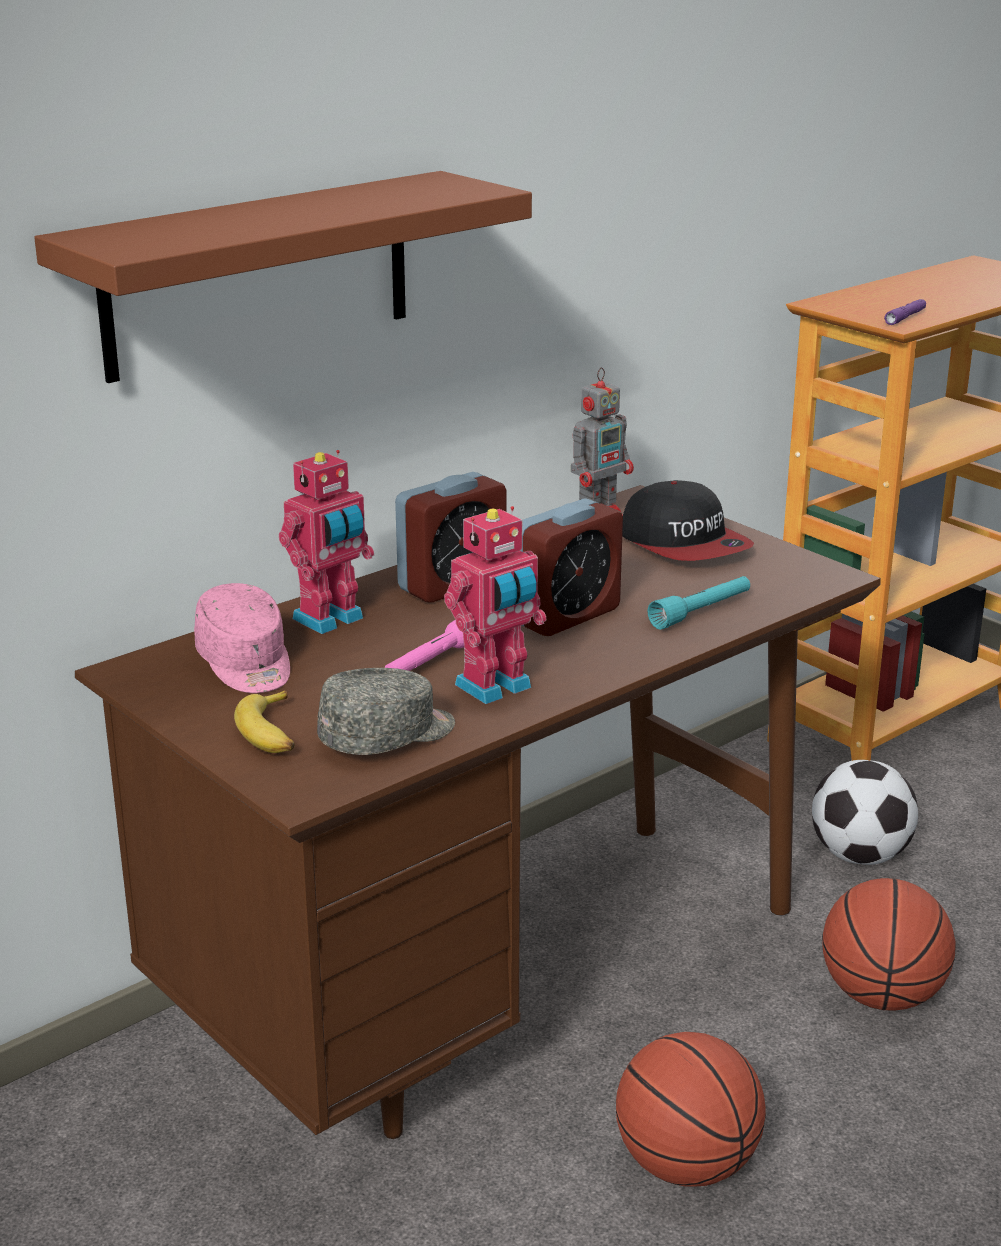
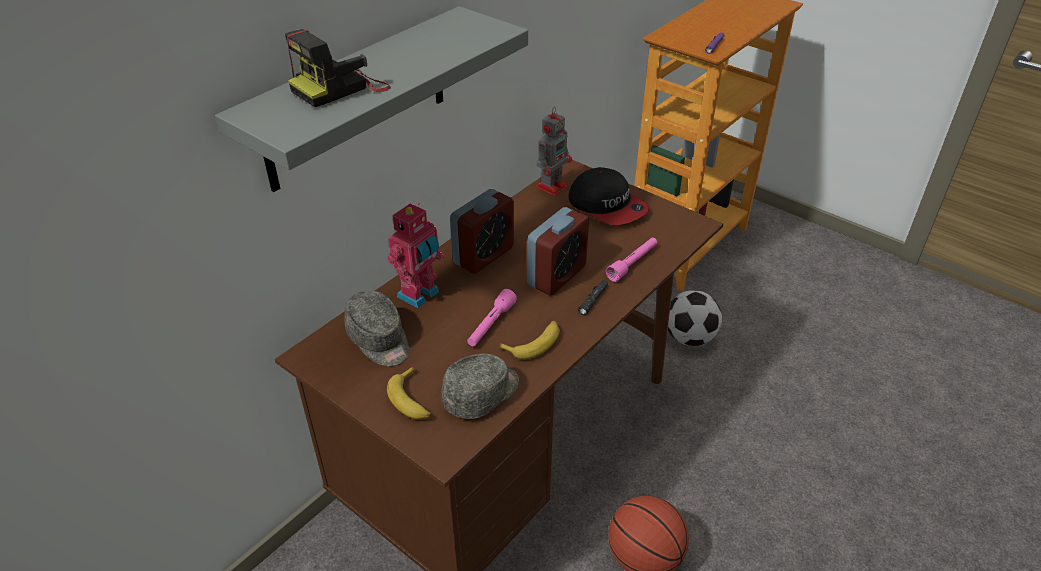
camera: 10 degrees left, 15 degrees up
(221, 223) = (340, 88): none -> camera
(246, 664) = (379, 340): pink cap -> grey cap
(258, 275) = (357, 99): brown shelf -> grey shelf
(496, 688) = (534, 343): toy robot -> banana
(615, 648) = (593, 300): none -> black flashlight
(701, 612) = (632, 264): turquoise flashlight -> pink flashlight
(881, 996) = (719, 430): basketball -> none

